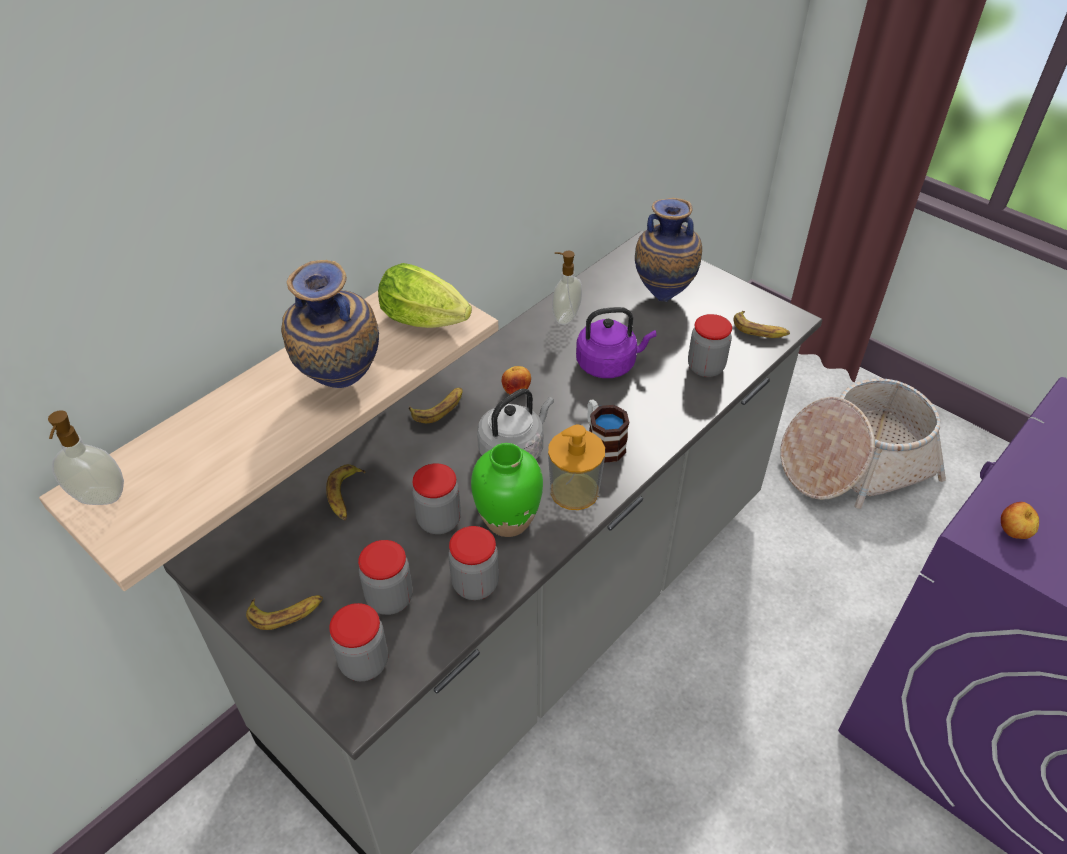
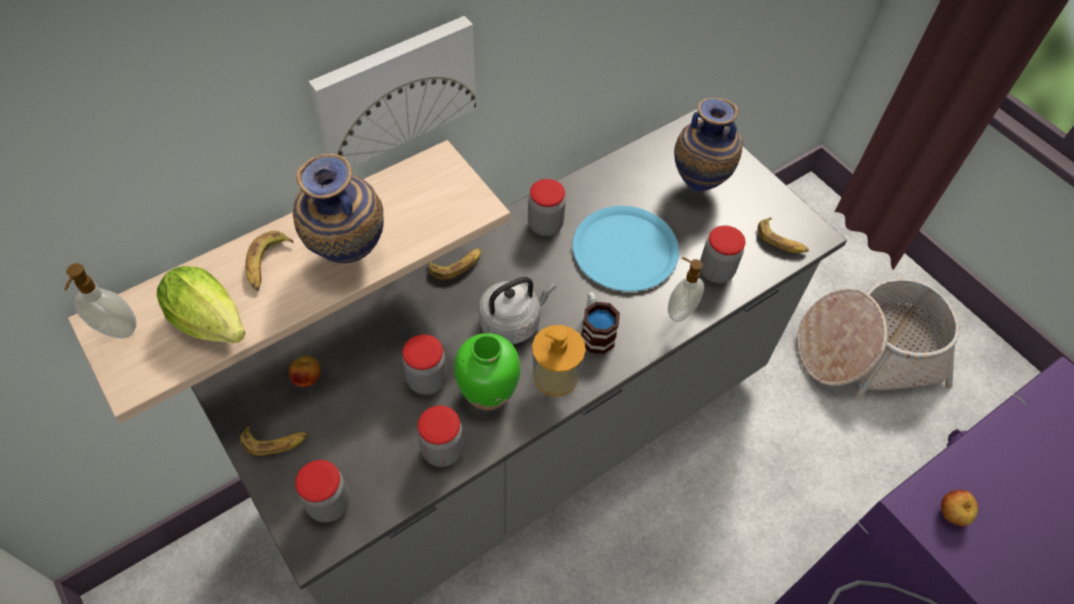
camera: 10 degrees right, 10 degrees up
(345, 496) = (352, 338): banana -> banana (267, 264)
(361, 211) = (395, 91): none -> picture
(390, 598) = (365, 447): jar -> jar (545, 225)
(429, 322) = (445, 202): lettuce -> lettuce (214, 325)
(516, 391) = (531, 261): apple -> apple (308, 378)
(565, 316) = (598, 190): soap dispenser -> soap dispenser (680, 311)
(609, 364) = (625, 250): purple kettle -> blue plate

